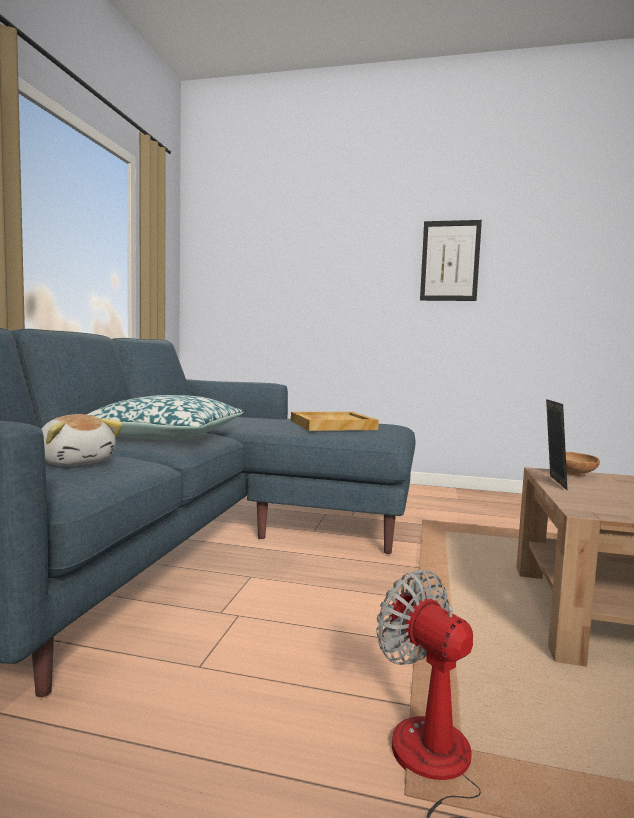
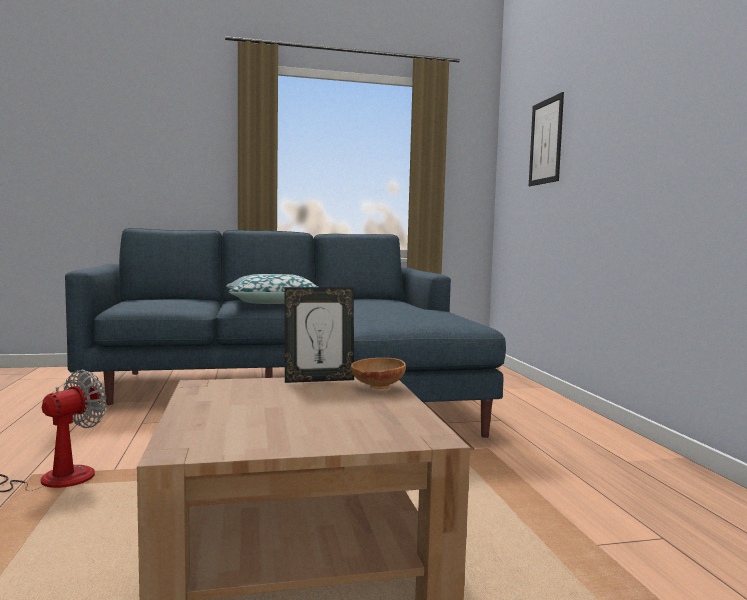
camera: 65 degrees right, 0 degrees up
(76, 462) = (167, 302): plush toy -> none
(331, 425) = (403, 314): beige tray -> none
(450, 261) = (690, 95): picture -> picture (546, 141)

